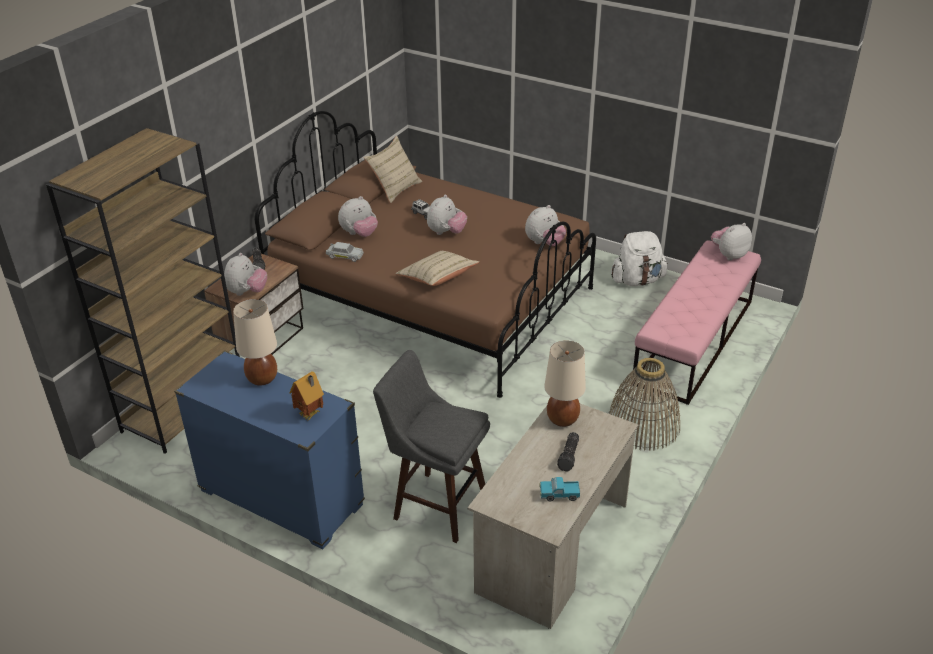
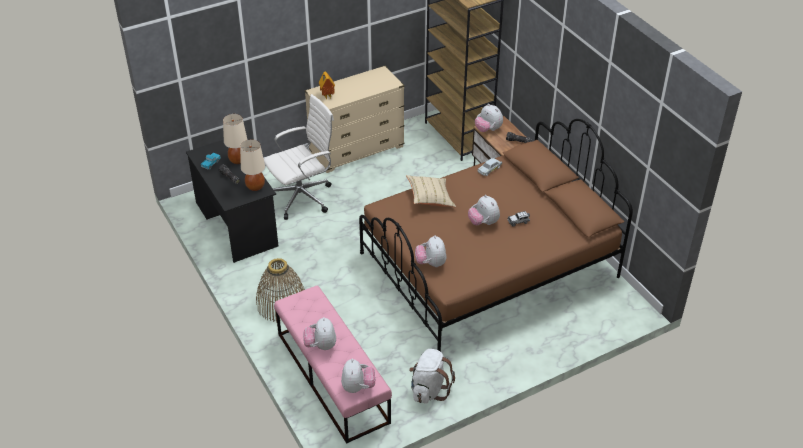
camera: 120 degrees right, 5 degrees up
(262, 379) = (368, 90): beige table lamp -> beige table lamp (238, 160)
(281, 498) = (357, 150): blue dresser -> beige dresser
(359, 234) = (513, 184): plush toy -> plush toy (320, 345)
(395, 189) = (567, 221): beige pillow -> none
(436, 505) = (303, 197): grey stool -> white office chair
(552, 548) = (236, 224): beige desk -> black desk

